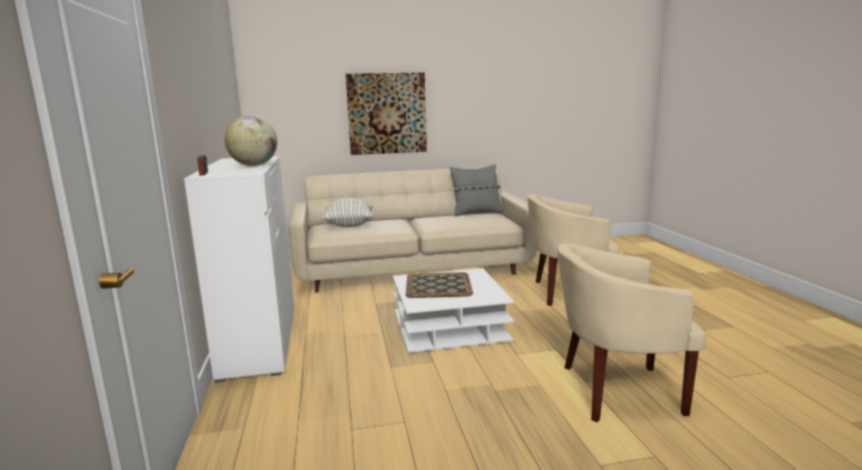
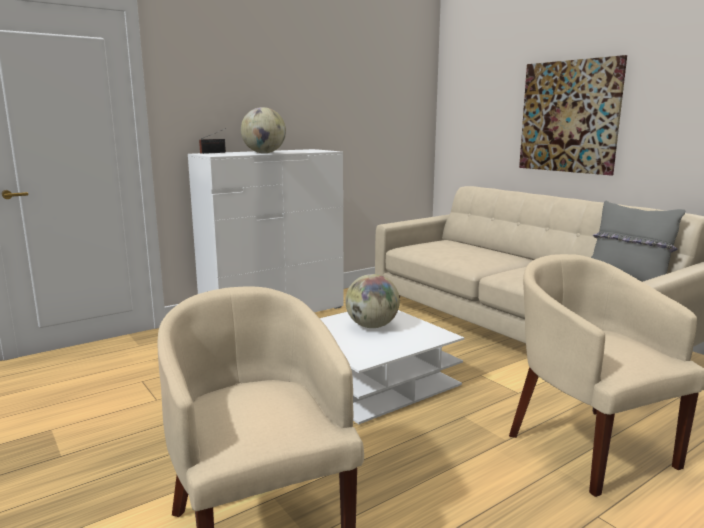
camera: 65 degrees right, 0 degrees up
(349, 225) = (457, 246): pillow -> none
(439, 286) = (372, 326): tray -> globe

